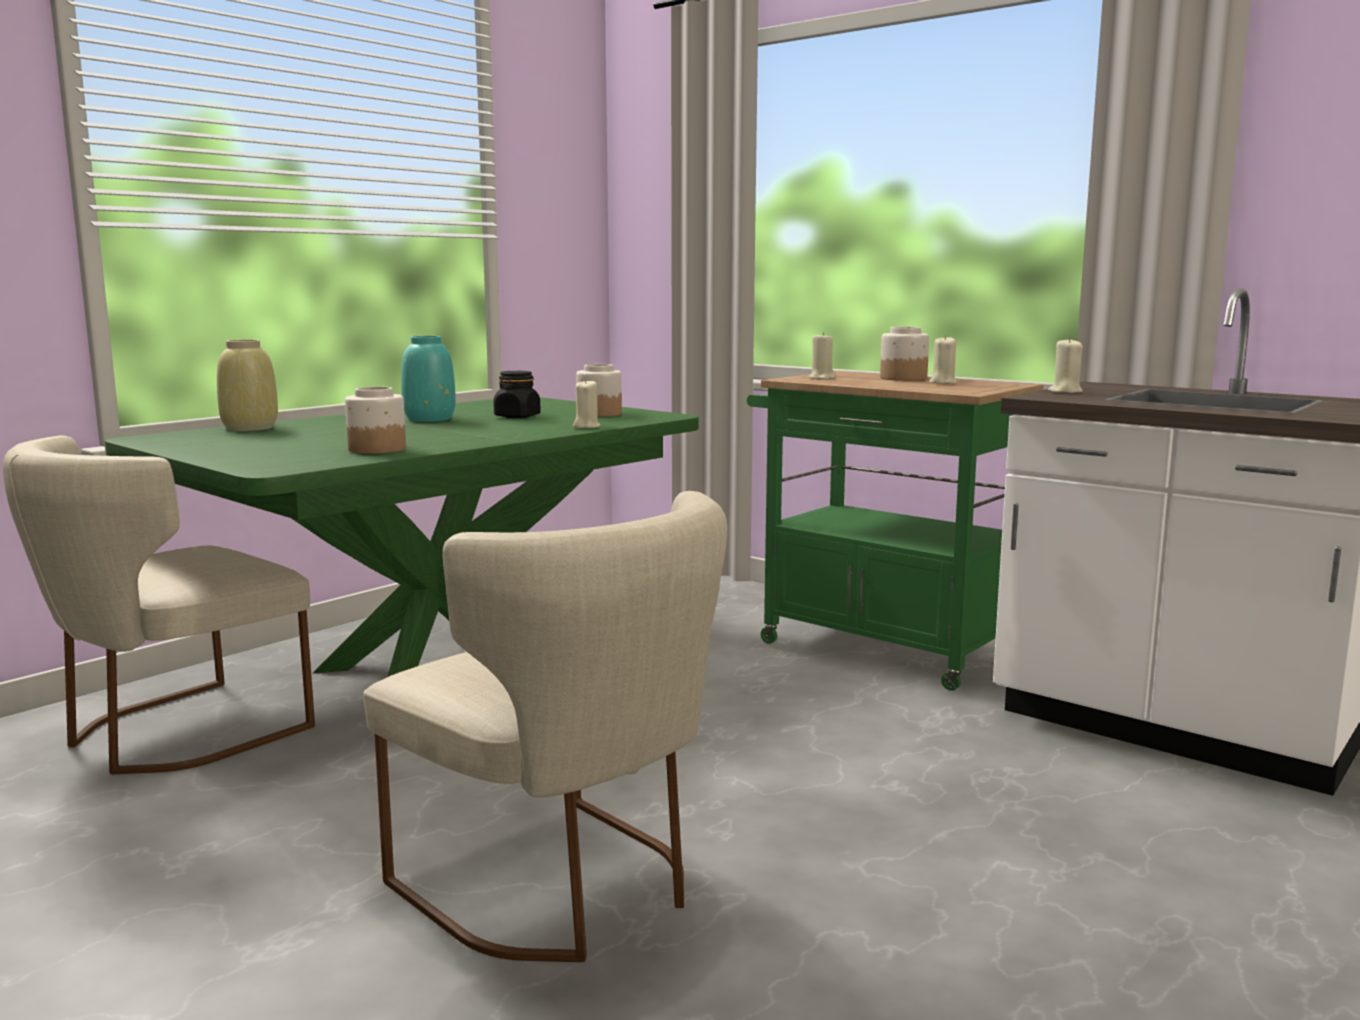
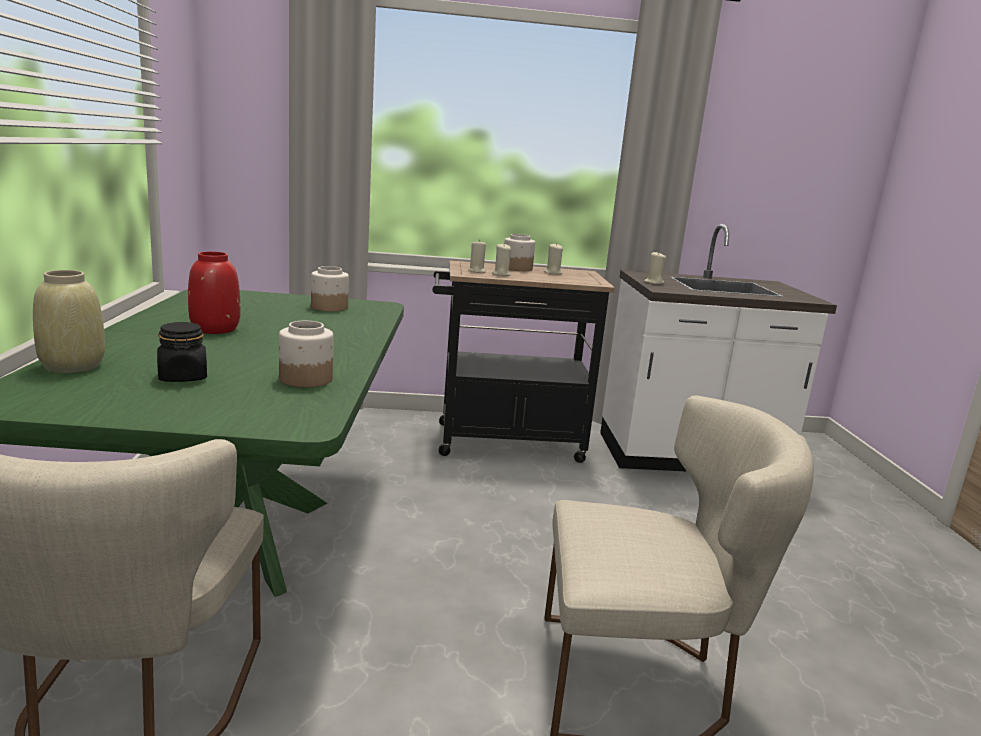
camera: 45 degrees left, 5 degrees up
(429, 419) = (214, 329): turquoise vase -> red vase
(517, 416) = (279, 317): black jar -> black jar (183, 377)
(586, 427) = (369, 325): beige candle -> beige candle (501, 274)
(879, 647) = (504, 442): green cart -> black cart

